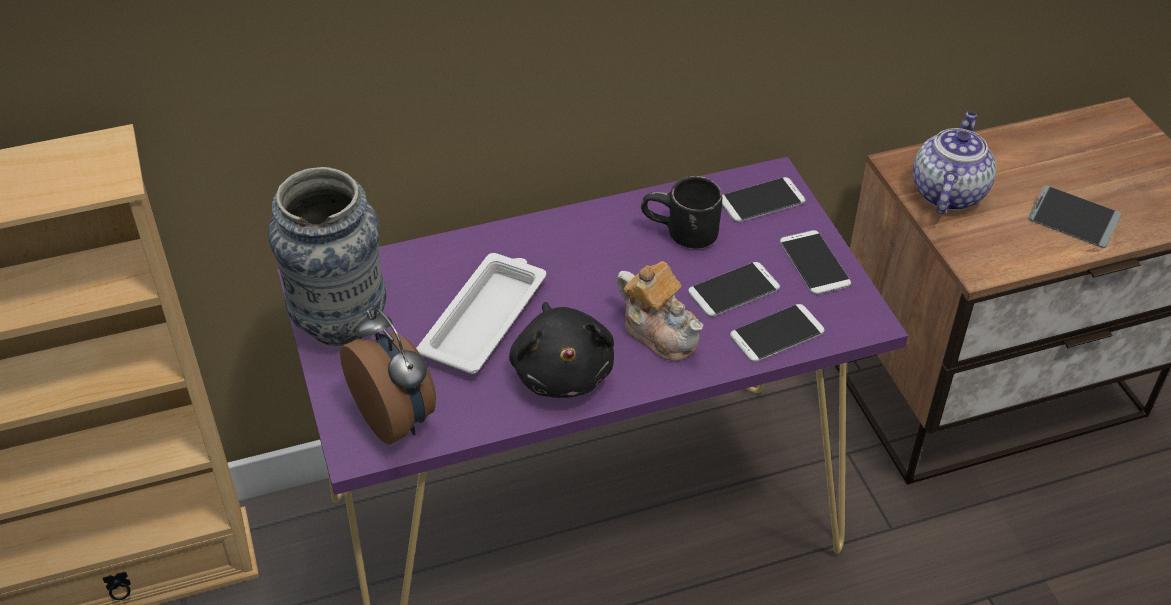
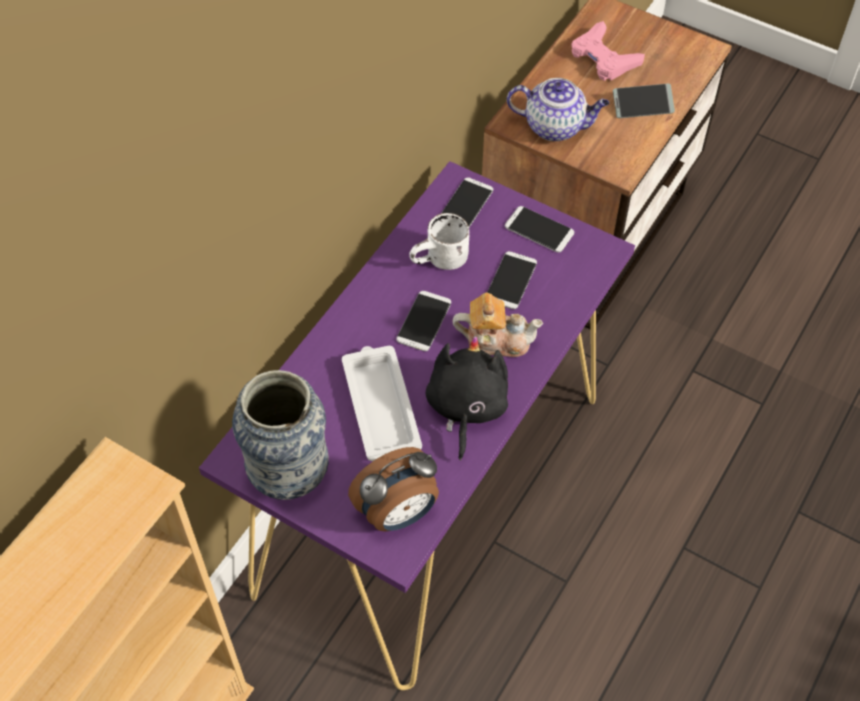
camera: 40 degrees left, 10 degrees up
(397, 418) = (398, 513): alarm clock -> alarm clock turned 135 degrees clockwise
(563, 371) = (466, 407): black plush toy -> black plush toy turned 120 degrees counterclockwise
(681, 235) = (442, 262): black mug -> white mug
(777, 334) = (564, 294): phone -> phone (424, 321)
(947, 192) = (556, 126): teapot -> teapot turned 120 degrees clockwise
(1072, 159) = (603, 58): none -> pink game controller

